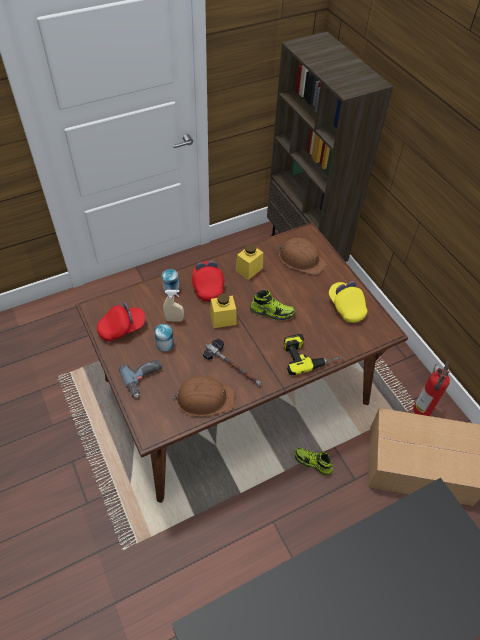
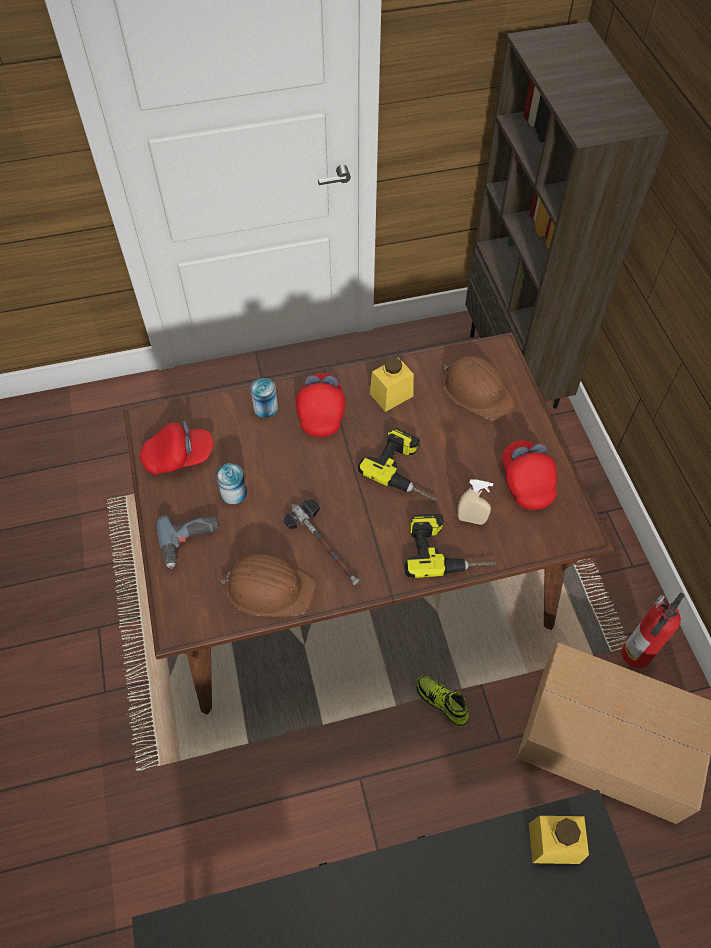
camera: 15 degrees right, 5 degrees up
(174, 319) = (257, 456): beige spray bottle -> beige spray bottle (471, 519)
(223, 319) = (330, 468): yellow jar -> yellow jar (553, 843)
(272, 312) = (407, 470): shoe -> power drill
(346, 307) = (526, 481): yellow cap -> red cap

